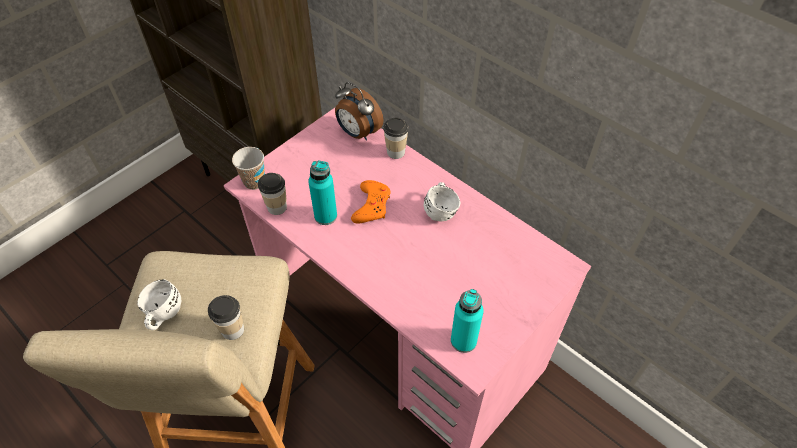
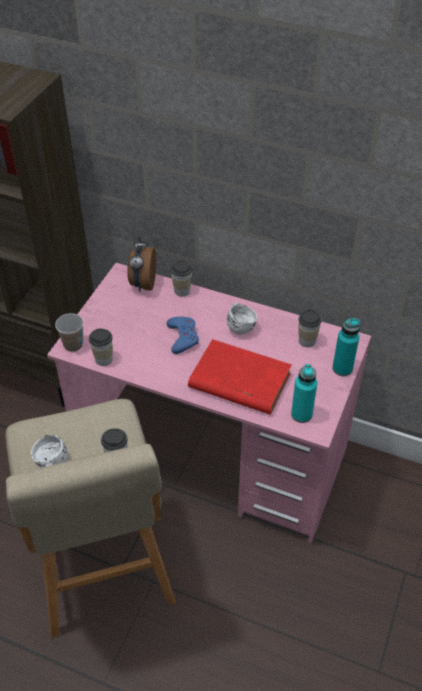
camera: 20 degrees left, 5 degrees down
(325, 216) = (148, 355): turquoise bottle -> turquoise bottle (342, 368)
(358, 133) = (142, 284): alarm clock -> alarm clock turned 75 degrees clockwise
(372, 205) = (183, 337): orange game controller -> blue game controller
(409, 276) = (238, 381): none -> red book
(510, 250) = (307, 341): none -> cup

